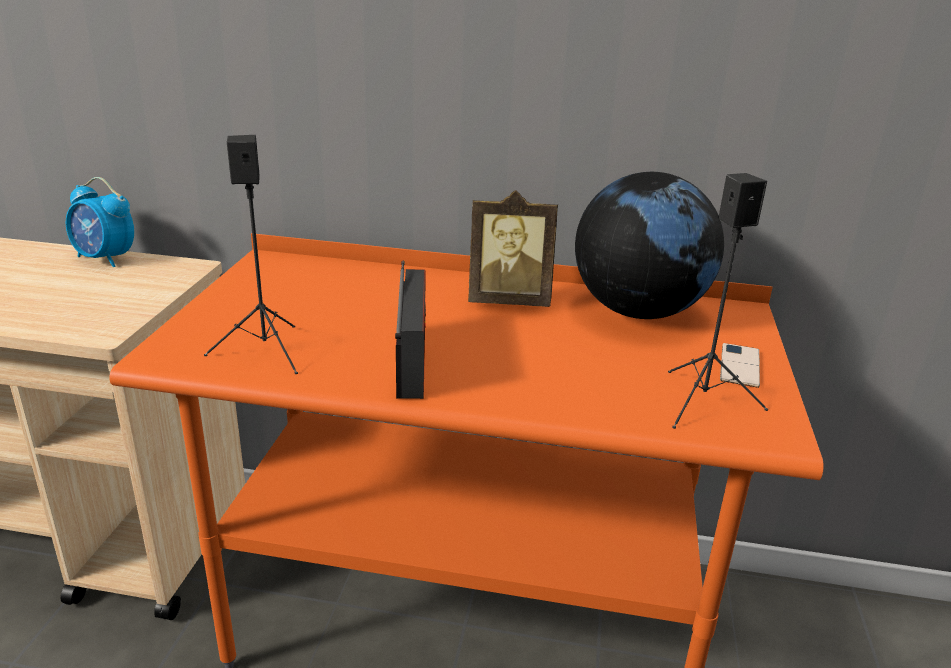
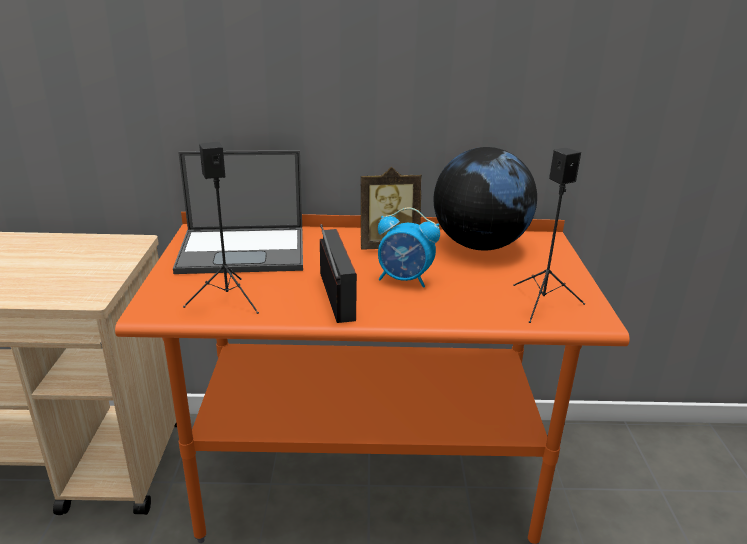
camera: 10 degrees left, 0 degrees up
(105, 259) = (63, 241): alarm clock -> alarm clock (405, 279)
(315, 289) = (244, 250): none -> laptop
(739, 366) = (558, 276): phone -> none

